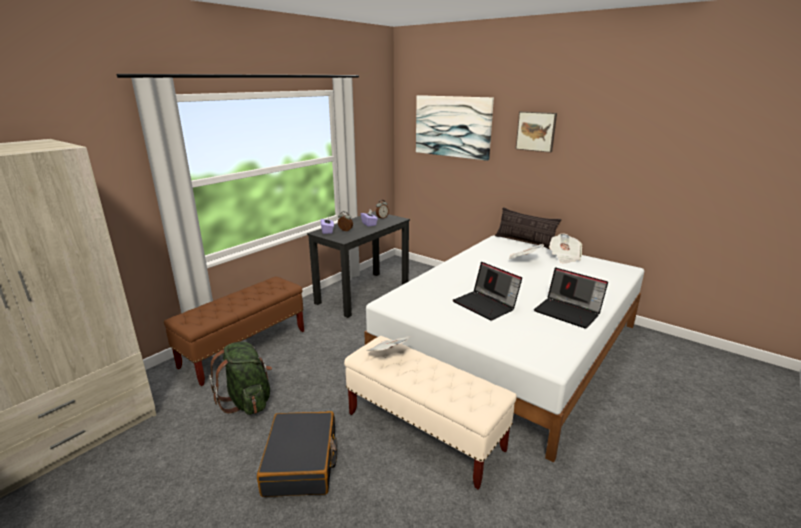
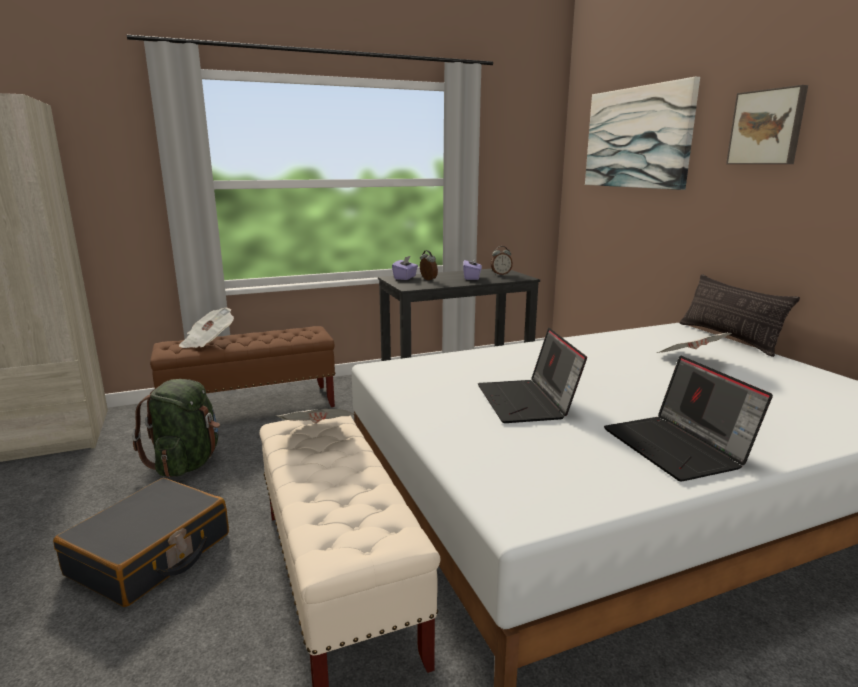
camera: 30 degrees right, 5 degrees down
(564, 257) = (785, 370): newspaper -> newspaper (208, 342)

